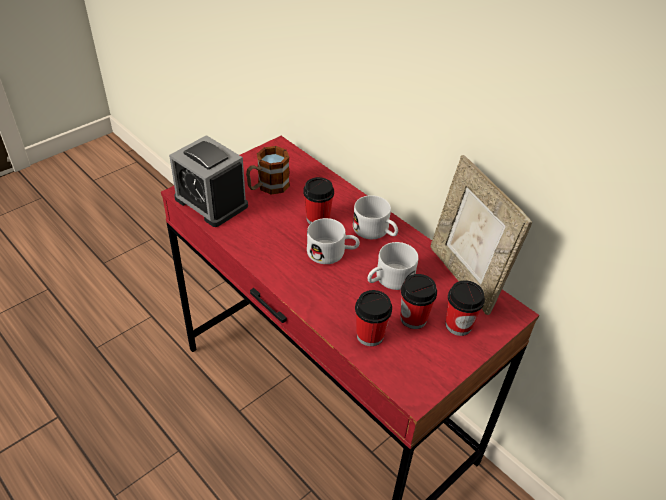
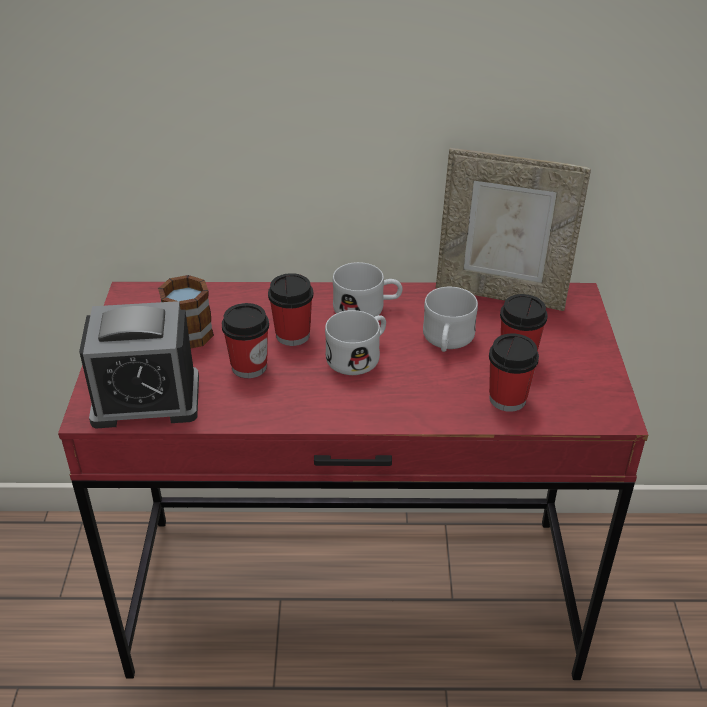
camera: 45 degrees left, 5 degrees down
(458, 325) = (557, 335): cup -> cup (249, 367)

